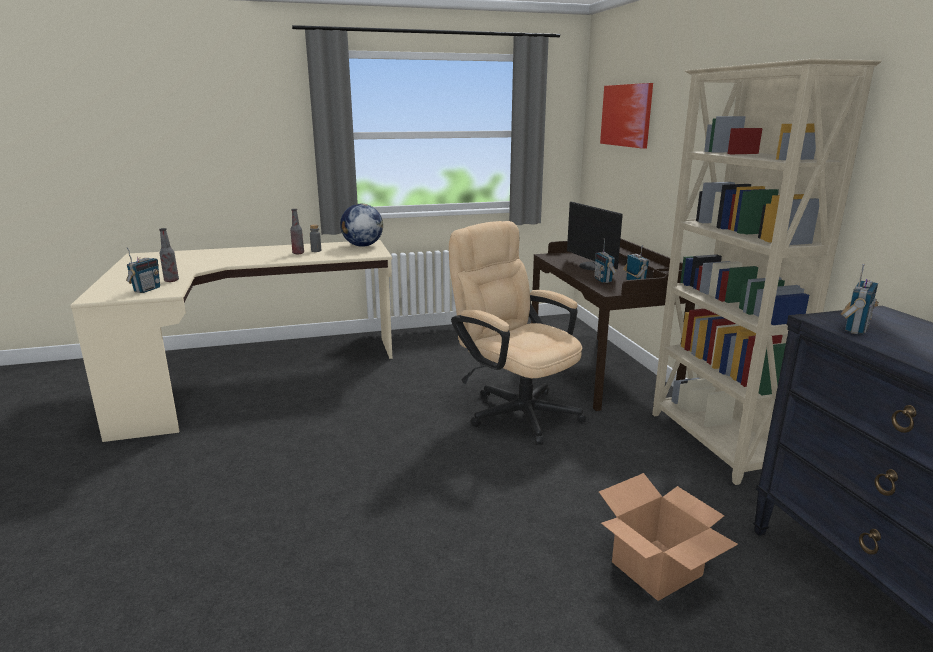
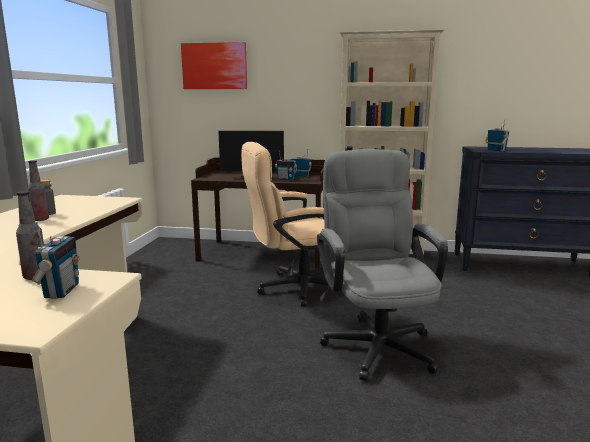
camera: 65 degrees left, 5 degrees down
(147, 290) = (61, 291): radio -> radio turned 45 degrees clockwise
(362, 246) = (73, 200): globe -> none
(422, 485) = (375, 342): none -> grey office chair
(657, 568) = (488, 296): cardboard box -> none

